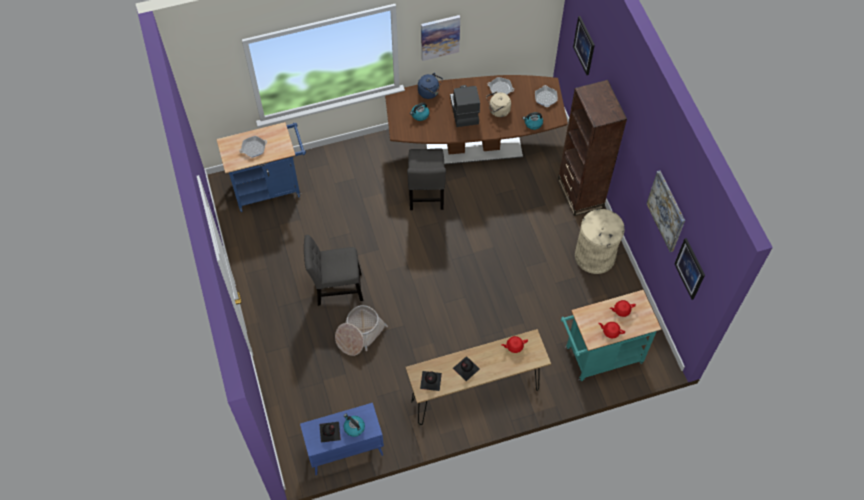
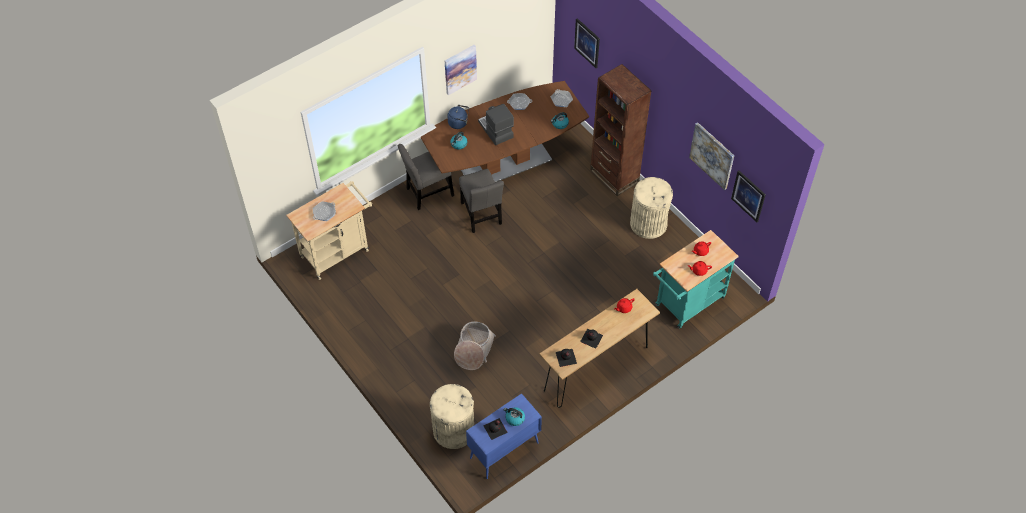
camera: 20 degrees left, 5 degrees down
(271, 188) = (338, 251): blue cart -> beige cart
(305, 412) = (454, 430): none -> beige trash can
(336, 288) = (436, 318): grey chair -> grey chair (427, 193)
(498, 111) = (525, 122): beige kettle -> none

